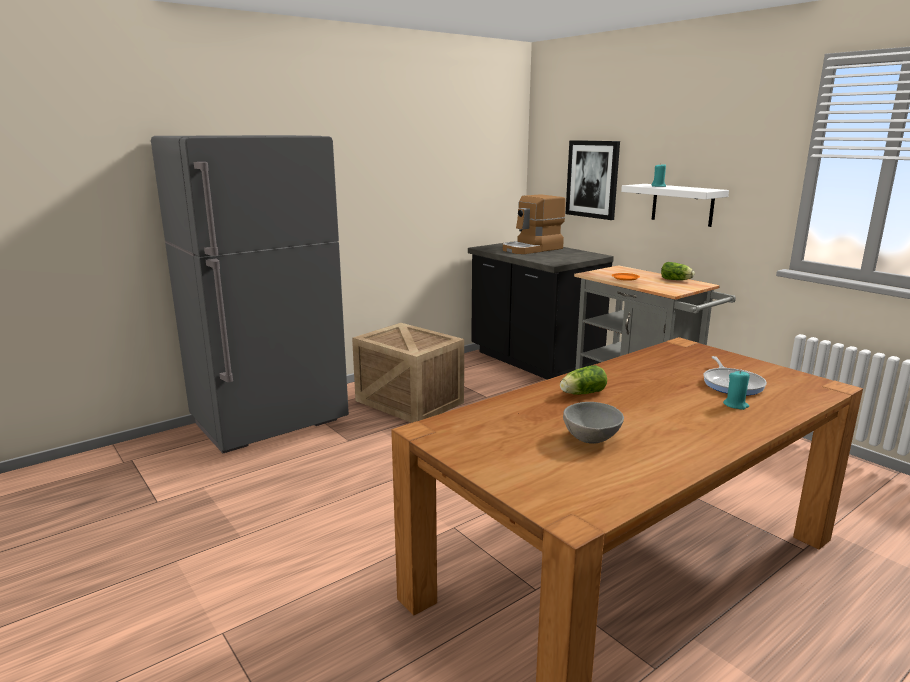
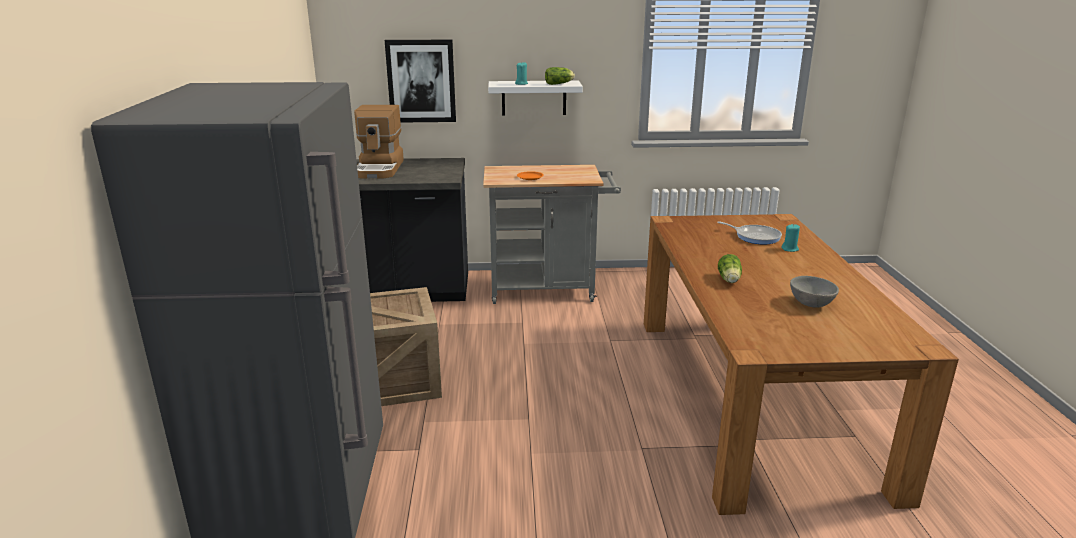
camera: 55 degrees left, 5 degrees up
(676, 280) = (562, 168): lettuce -> lettuce (560, 84)

